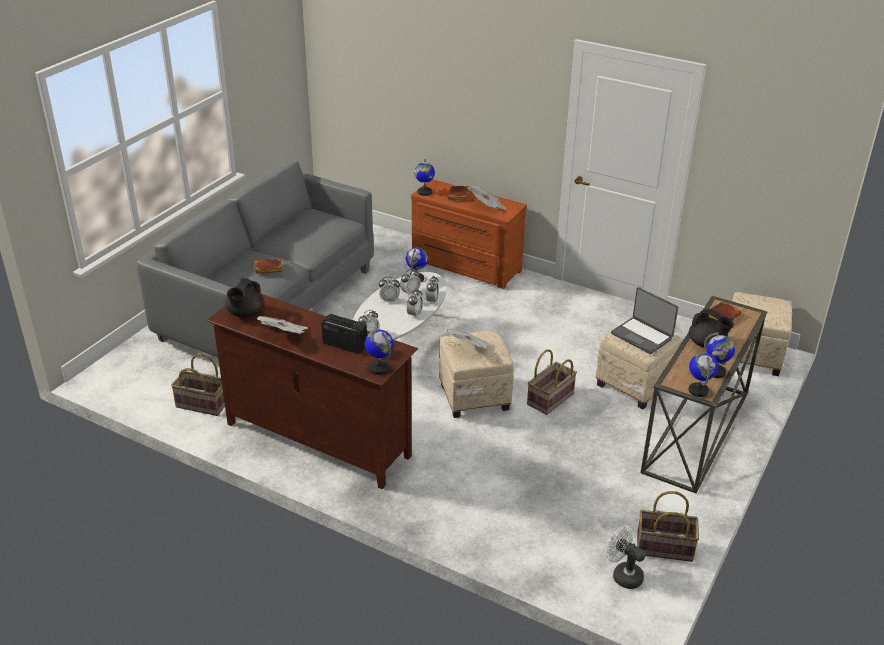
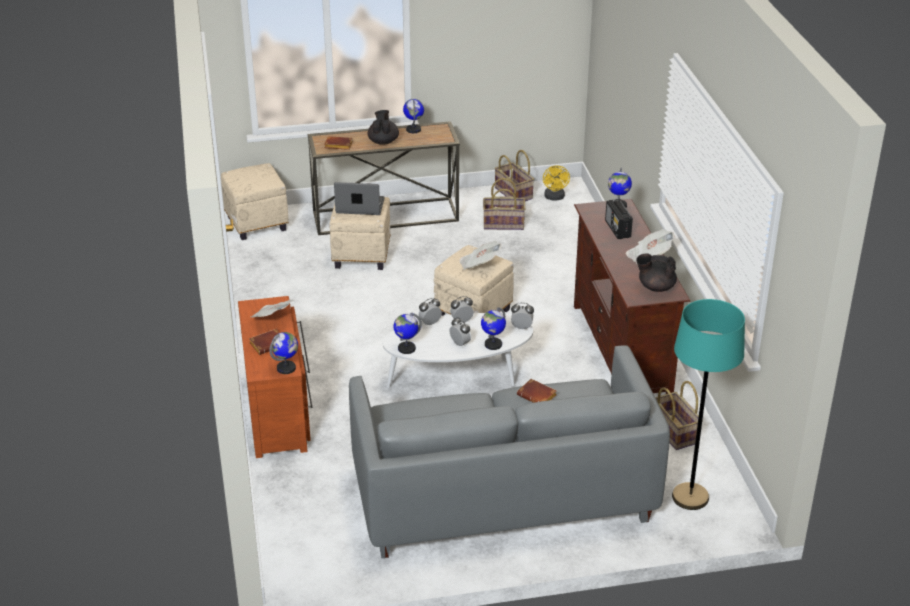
camera: 130 degrees left, 0 degrees up
(145, 369) = (690, 497): none -> turquoise floor lamp
(245, 314) = (655, 287): black teapot -> black teapot turned 150 degrees counterclockwise
(410, 293) = (433, 340): alarm clock -> none
(551, 399) = (428, 280): basket -> basket (503, 223)
(623, 575) = (554, 197): white fan -> yellow fan
(642, 336) = (359, 207): laptop -> laptop turned 90 degrees counterclockwise
(698, 390) = (443, 129): globe -> globe (493, 344)

